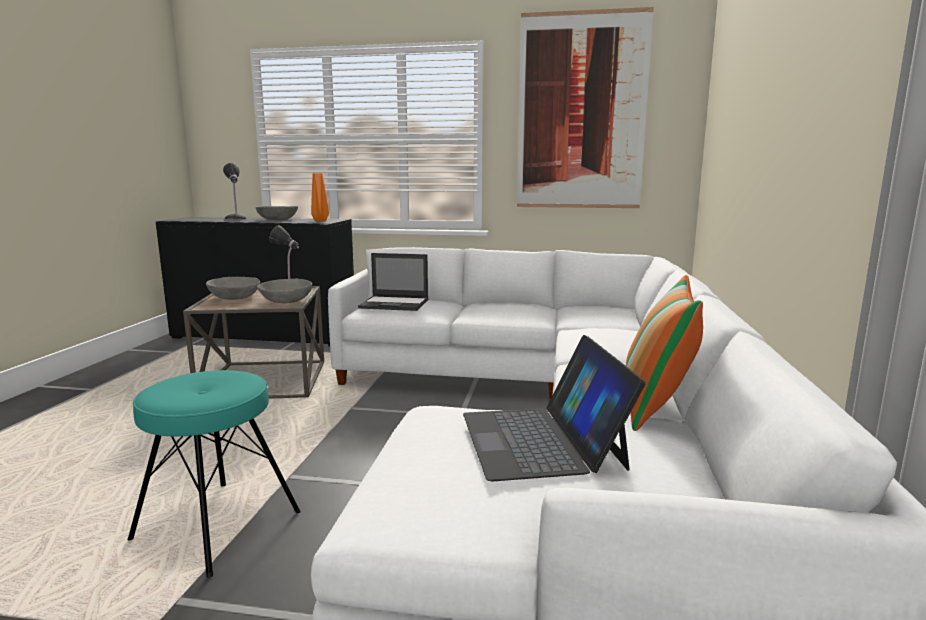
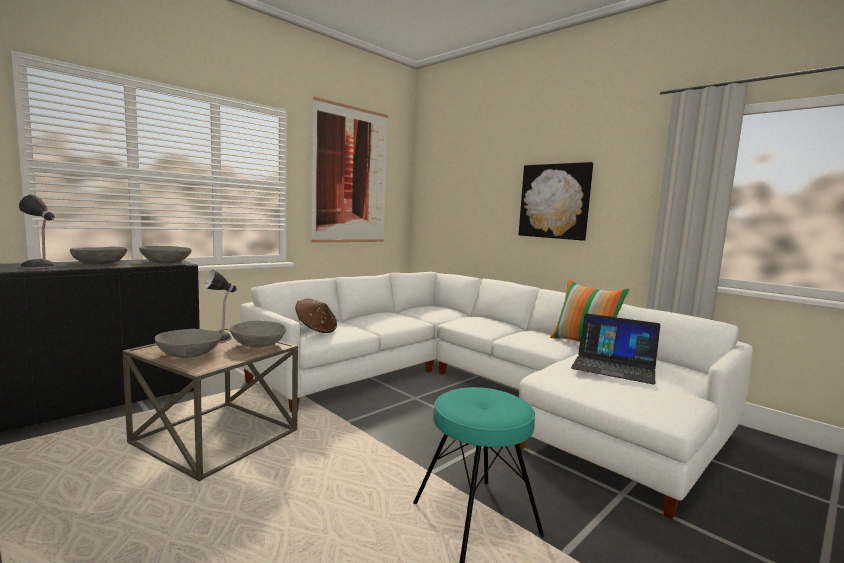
camera: 55 degrees left, 5 degrees down
(321, 221) = (165, 262): orange vase -> grey bowl
(395, 304) = (316, 329): laptop -> brown hat
(807, 113) = (554, 201): none -> picture

